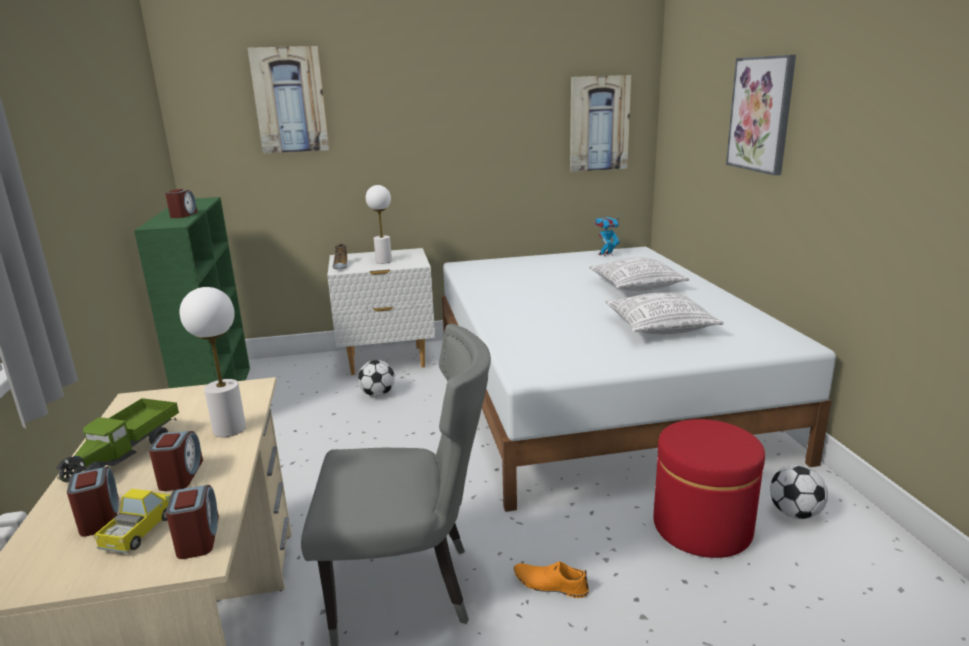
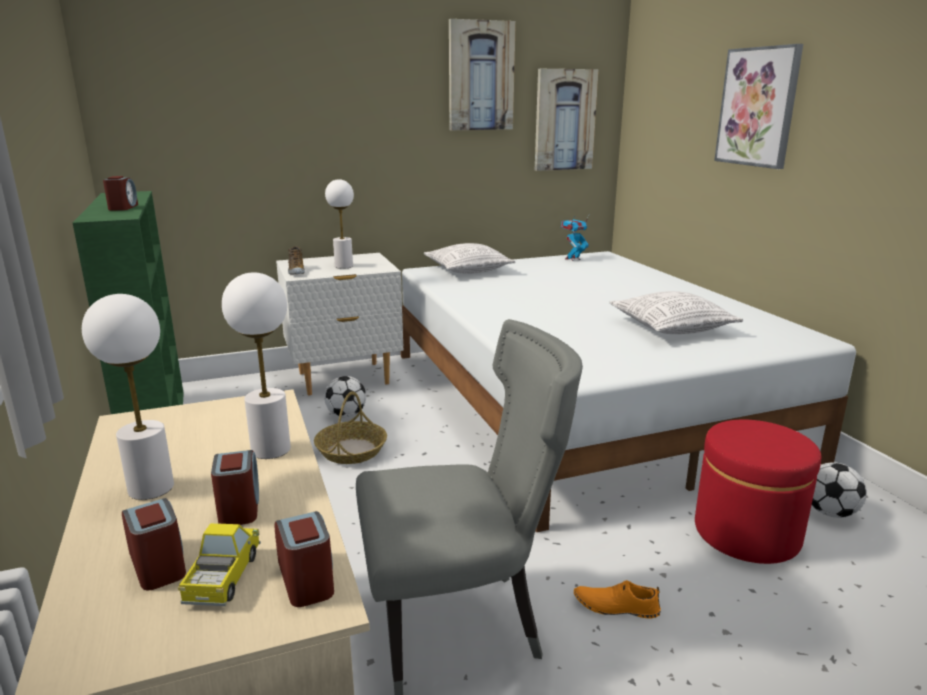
camera: 10 degrees left, 0 degrees up
(126, 455) = (152, 488): toy truck -> white table lamp
(290, 100) = (232, 81): picture -> picture (480, 76)
(371, 427) = (351, 450): none -> basket
(636, 286) = (623, 289): pillow -> pillow (468, 270)

